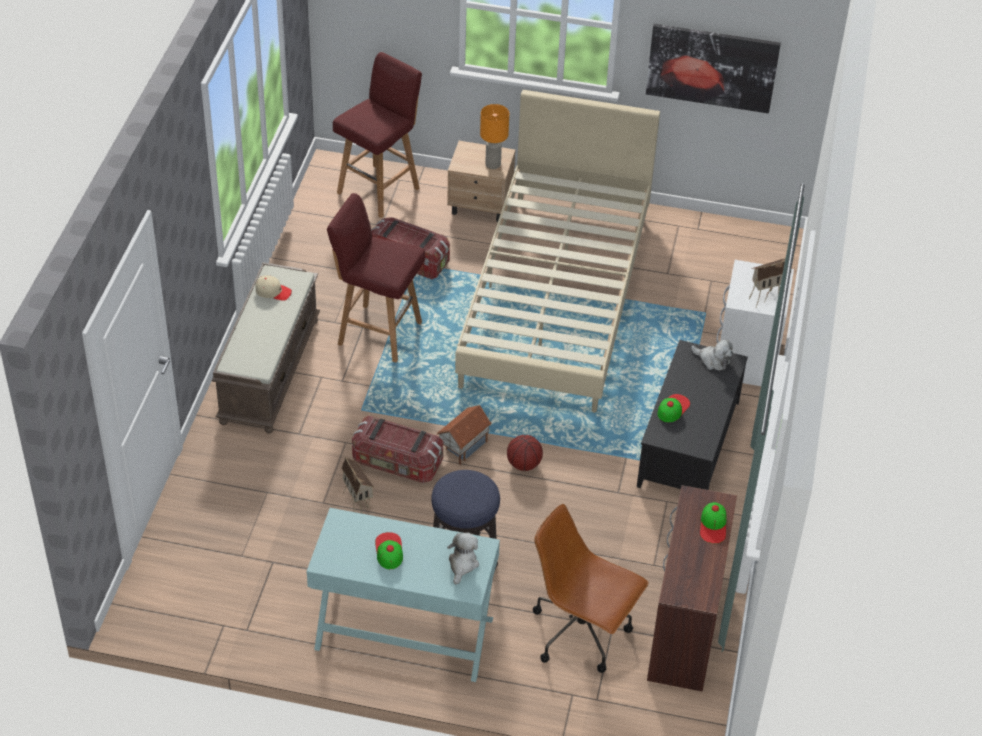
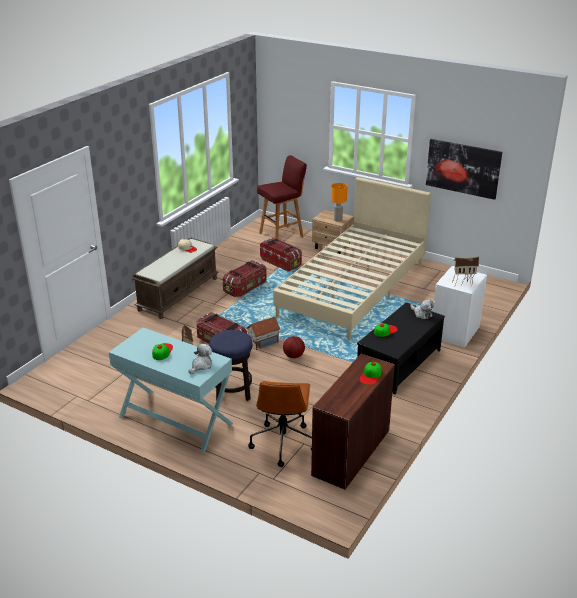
camera: 20 degrees right, 15 degrees down
(378, 332) = (246, 288): red stool -> storage box
(582, 633) = (283, 442): brown office chair -> brown office chair turned 135 degrees counterclockwise

